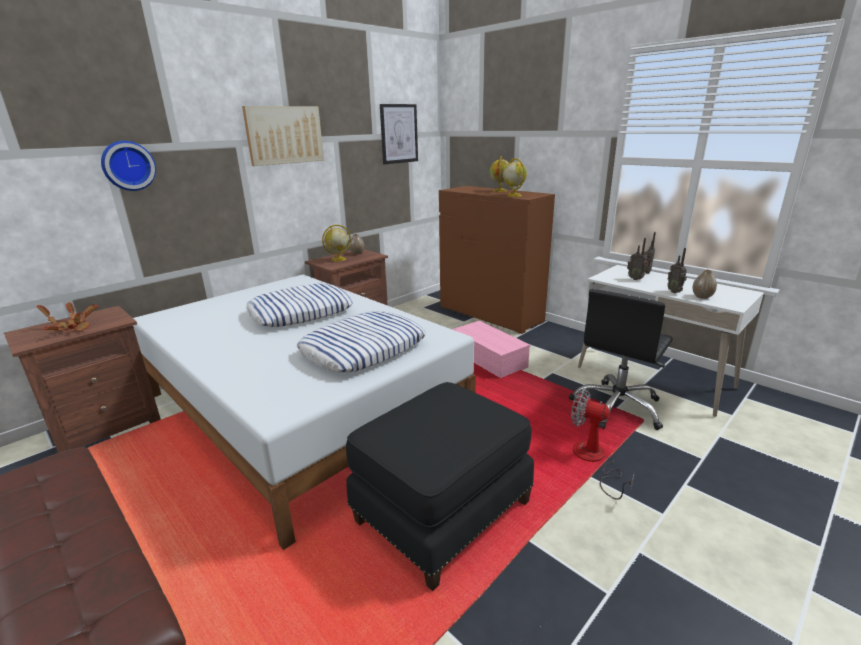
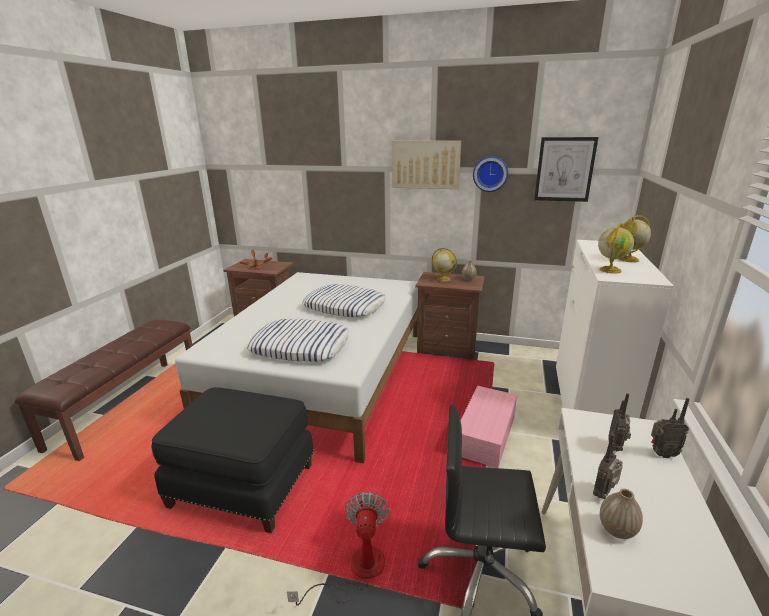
camera: 60 degrees right, 0 degrees up
(128, 165) = (313, 179): wall clock -> wall clock (490, 173)
(490, 314) = (587, 403): brown dresser -> white dresser

